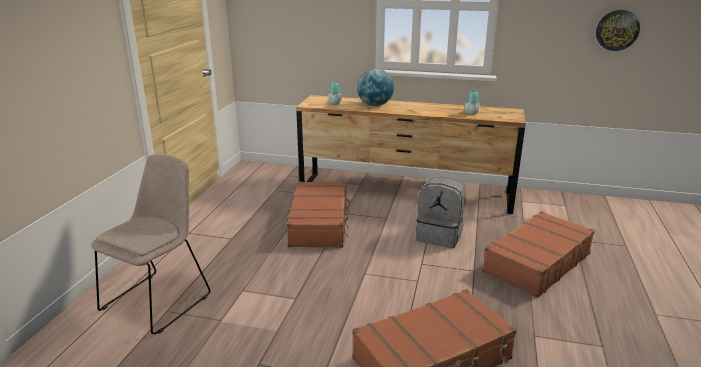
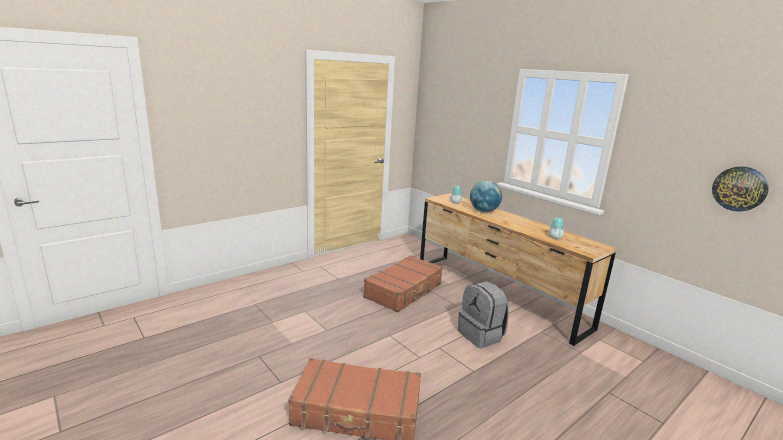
camera: 35 degrees right, 5 degrees down
(159, 300) = (258, 297): beige chair -> none
(536, 263) = (539, 392): brown suitcase -> none

